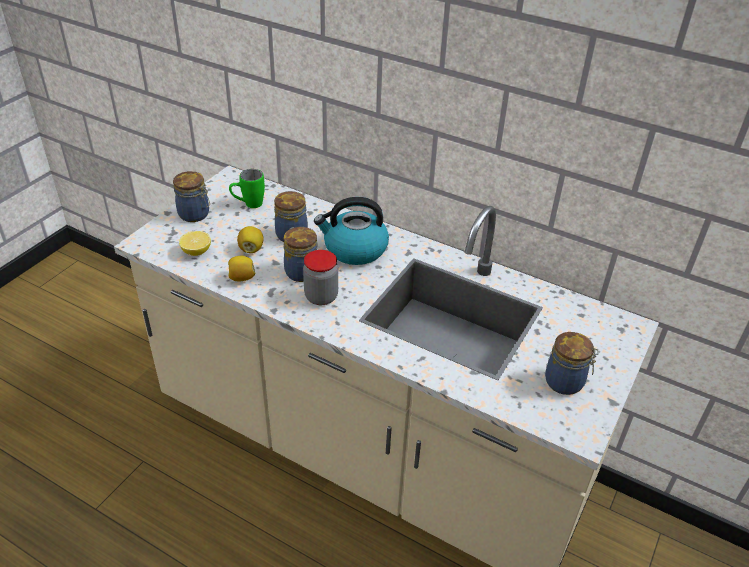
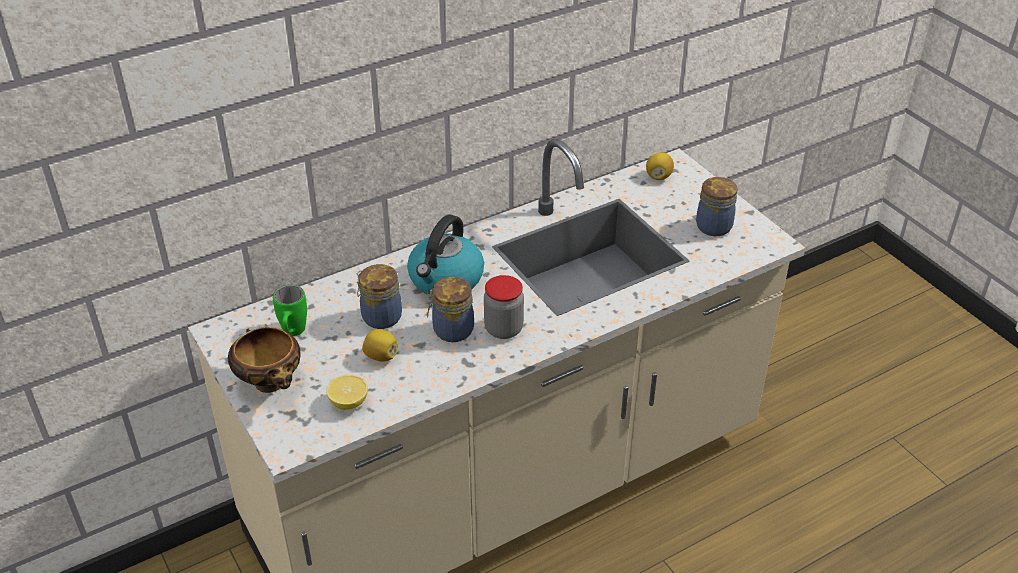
camera: 60 degrees left, 0 degrees up
(195, 215) = (271, 384): jar -> bowl
(241, 278) = (427, 378): lemon -> lemon (658, 176)

